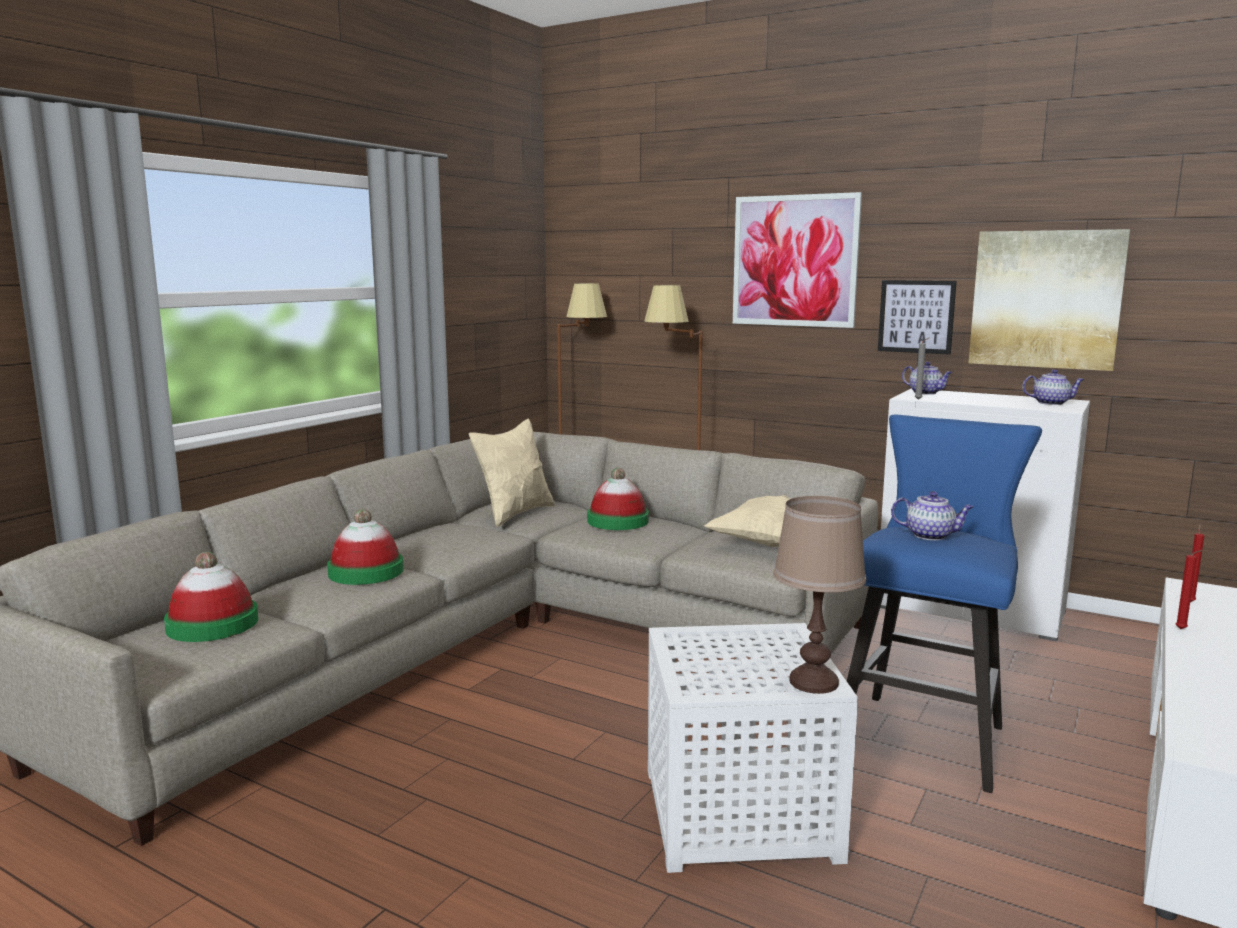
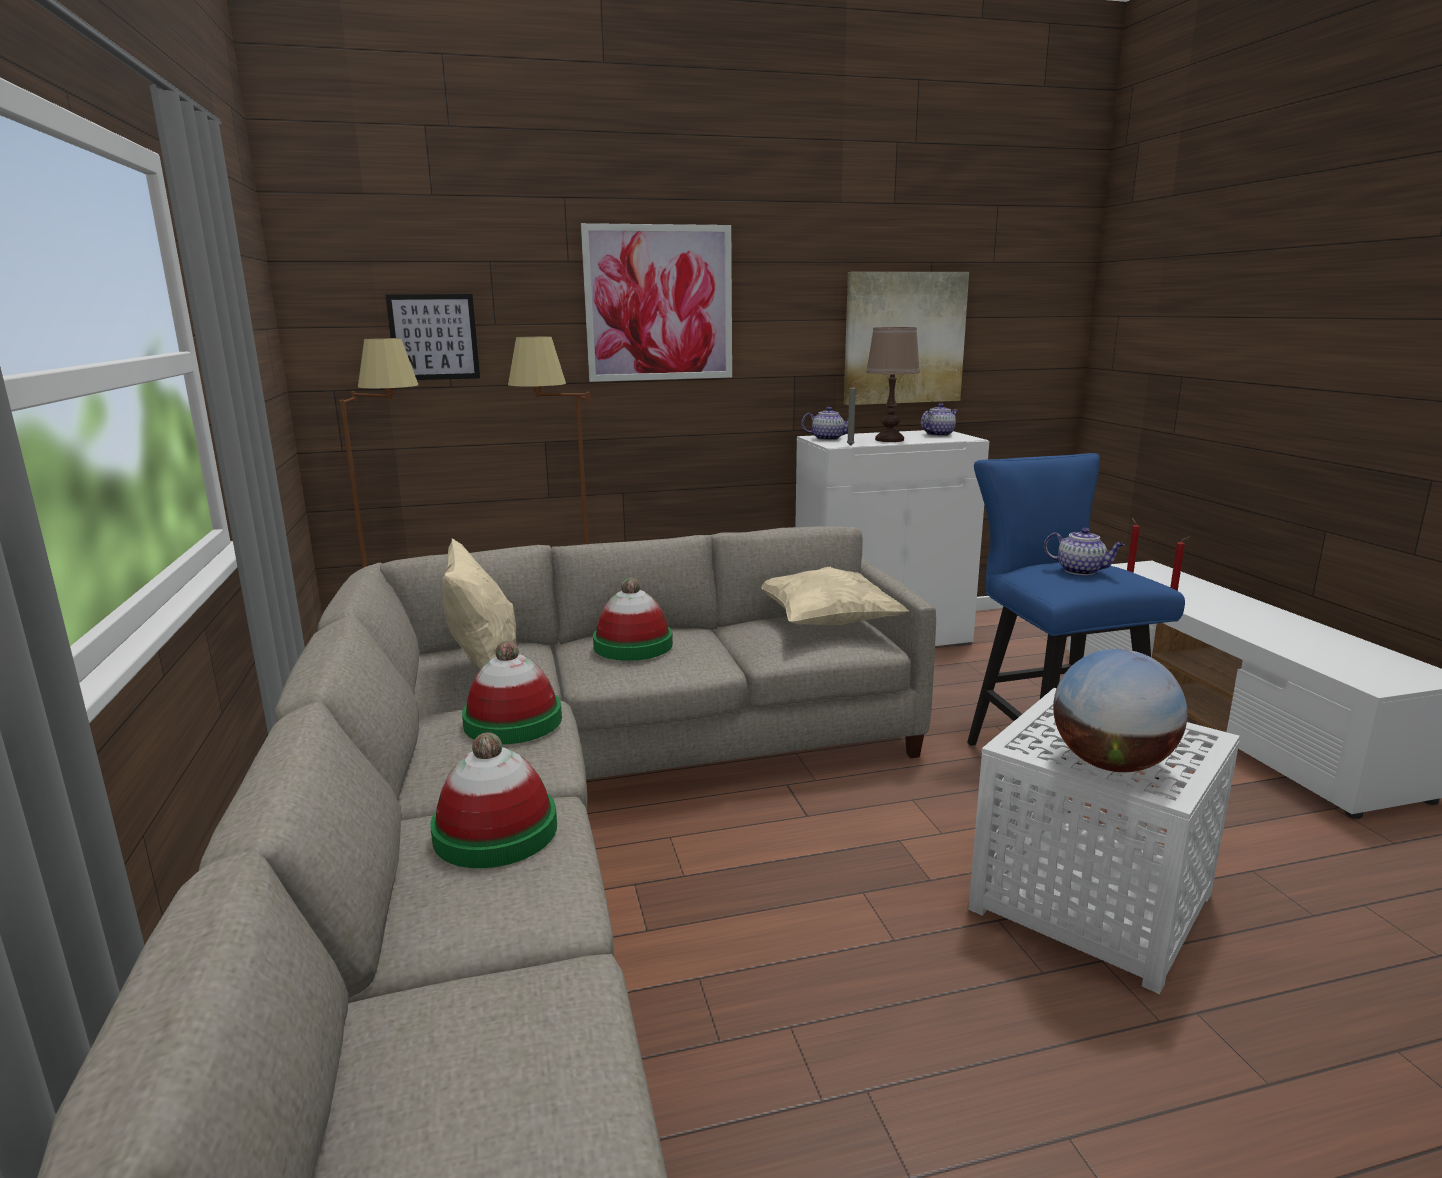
camera: 45 degrees left, 5 degrees up
(212, 624) = (466, 1044): hat -> hat (513, 721)
(701, 666) = (1111, 764): none -> globe
(813, 682) = (1196, 738): brown table lamp -> brown table lamp (889, 440)
(916, 316) = (792, 361): picture -> picture (434, 337)
(930, 535) = (1081, 571): teapot -> teapot turned 60 degrees clockwise

